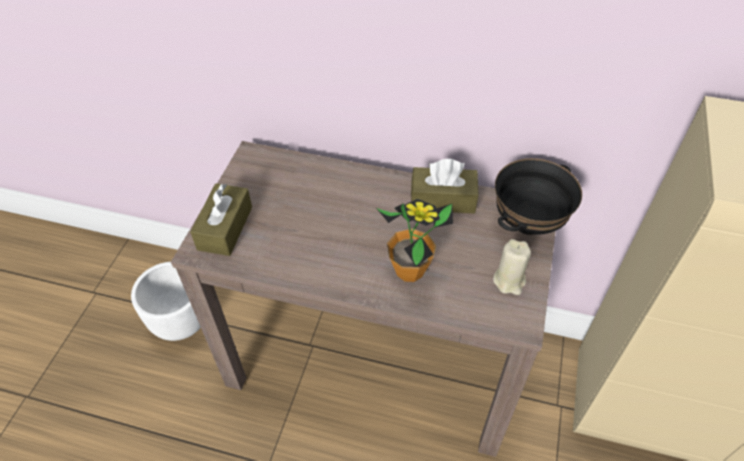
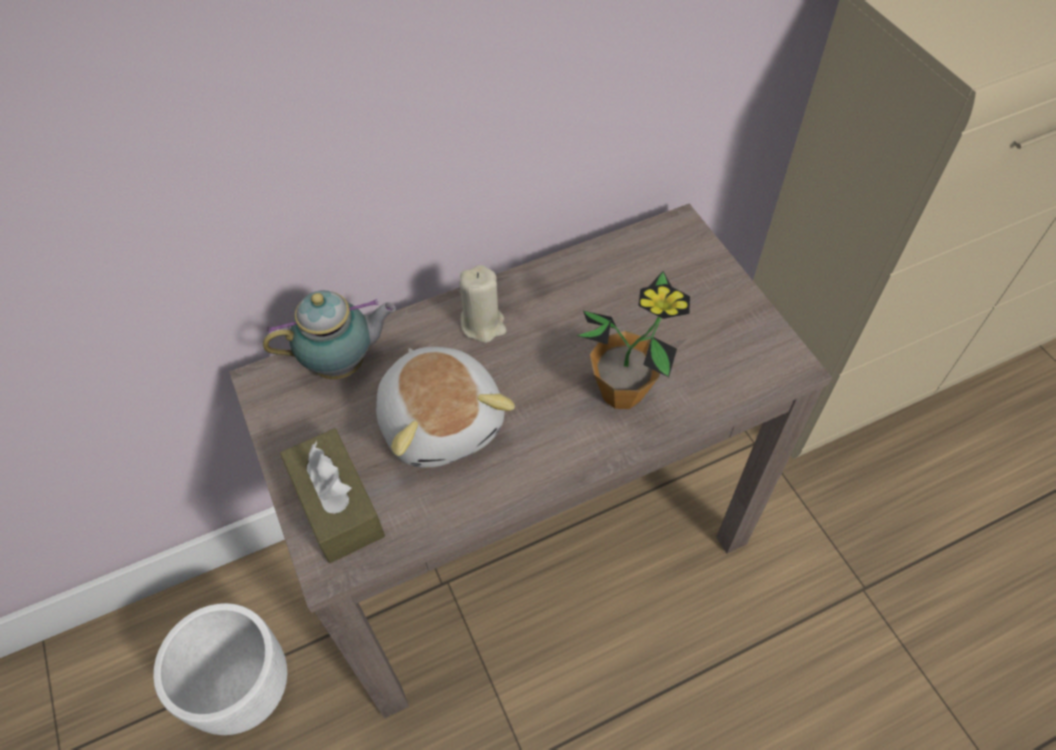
camera: 40 degrees left, 5 degrees up
(292, 169) = (344, 364): none -> teapot
(308, 223) = (442, 421): none -> plush toy
(443, 199) = (570, 282): brown tissue box -> none
(509, 281) = (732, 328): beige candle -> beige candle (483, 324)
(527, 222) = (684, 249): black bowl -> none

